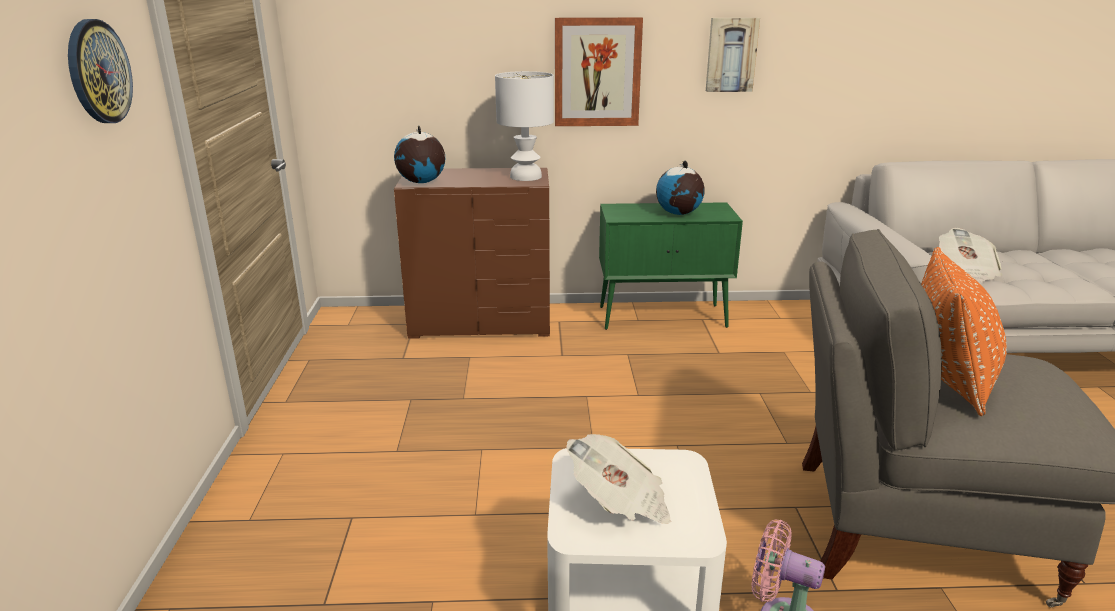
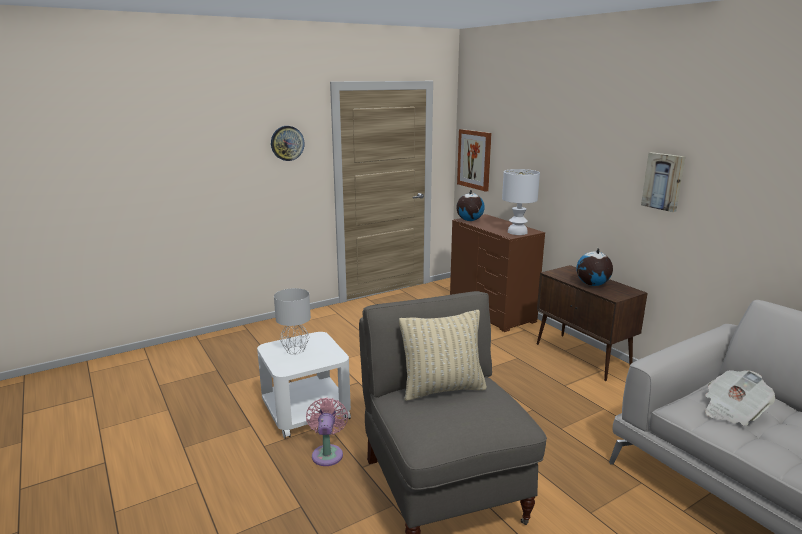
camera: 60 degrees right, 5 degrees down
(597, 72) = (580, 178): picture -> picture (474, 159)
(620, 502) = (295, 350): newspaper -> grey table lamp
(663, 317) = (583, 357): green cabinet -> brown cabinet
(947, 380) = (442, 389): orange pillow -> beige pillow

